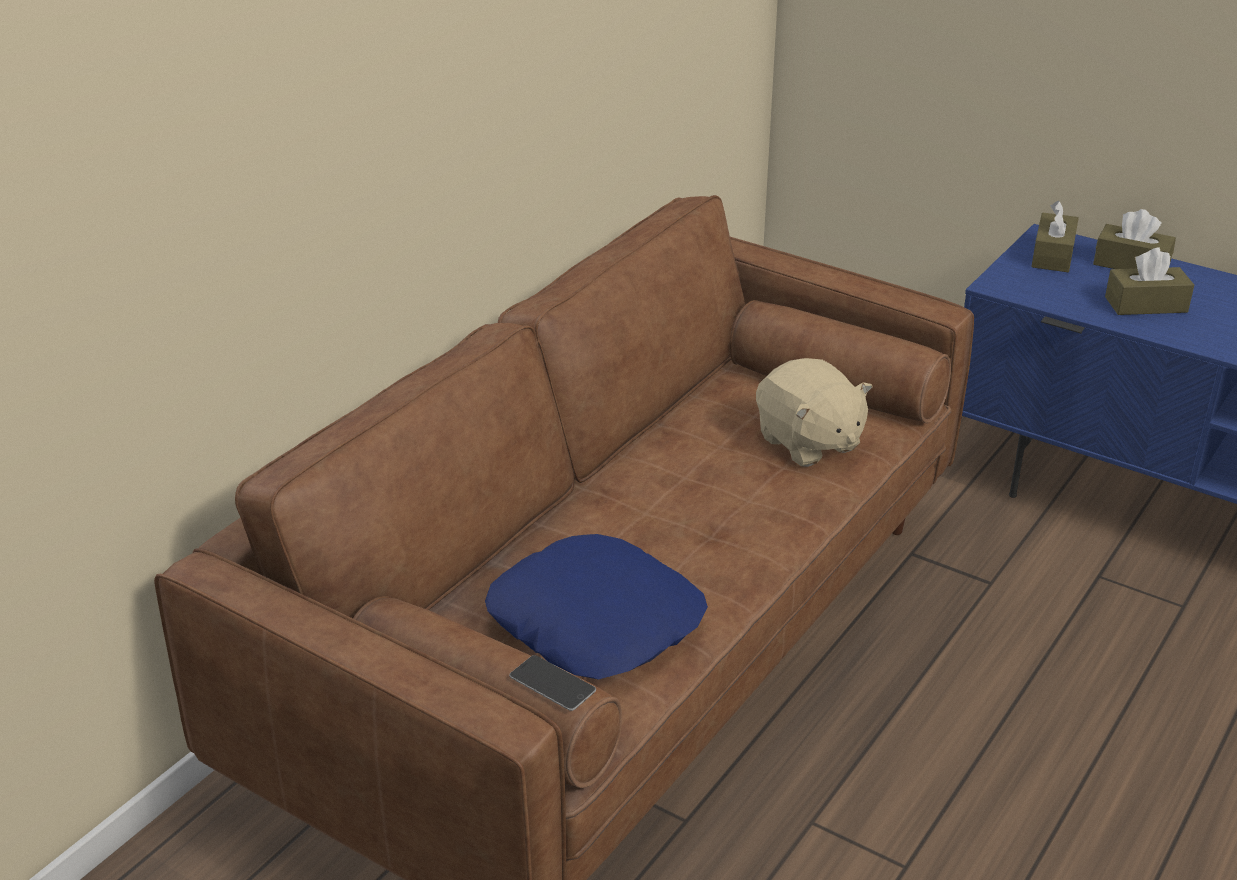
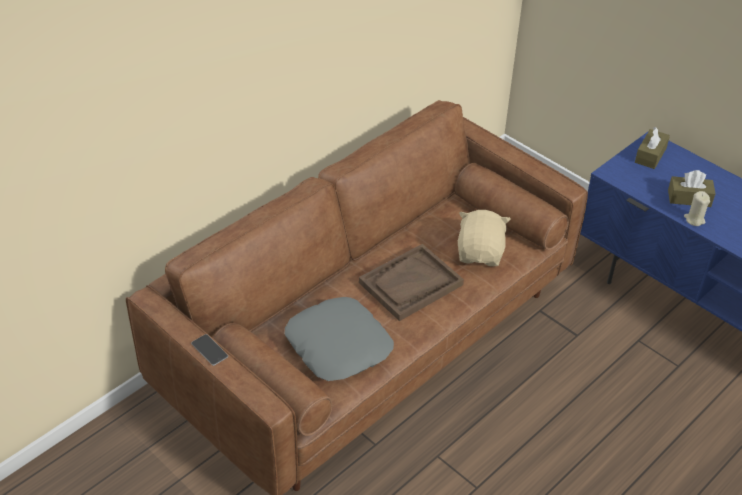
camera: 10 degrees right, 10 degrees up
(552, 683) = (298, 386): phone -> phone (209, 350)
(596, 622) = (339, 345): blue pillow -> grey pillow
(699, 504) = (410, 284): none -> brown tray
(808, 443) = (480, 253): beige plush toy -> beige plush toy turned 150 degrees counterclockwise
(1131, 264) = (693, 168): brown tissue box -> none
(1170, 332) = (694, 219): none -> beige candle

